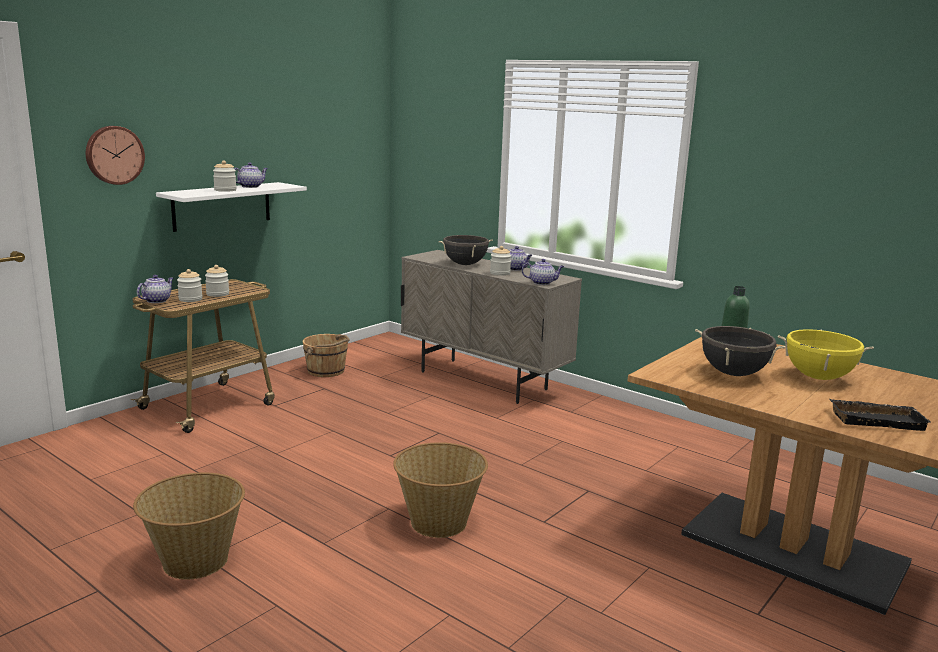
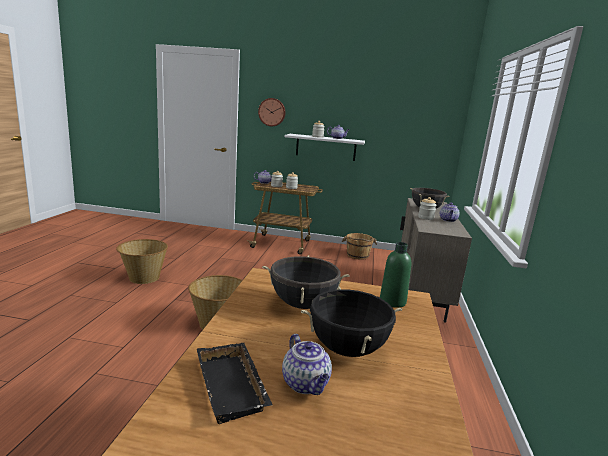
camera: 60 degrees right, 0 degrees up
(542, 283) = (428, 228): teapot -> teapot (306, 384)
(818, 377) = (347, 349): yellow cooking pot -> black cooking pot

